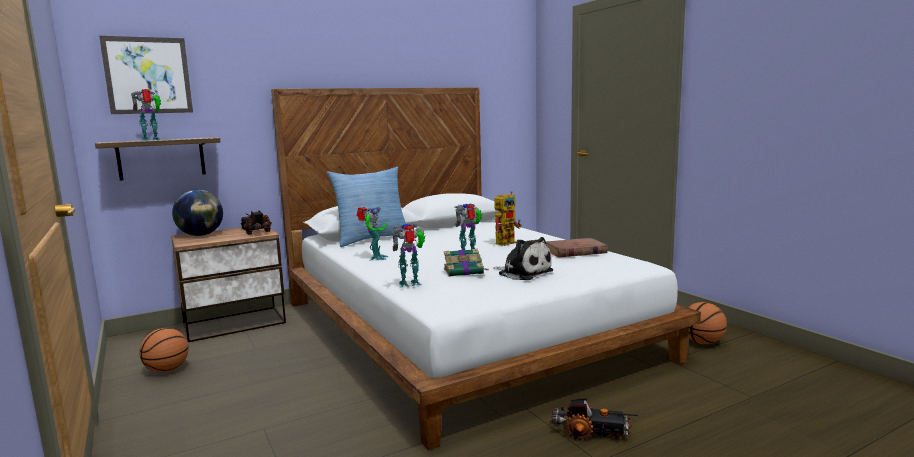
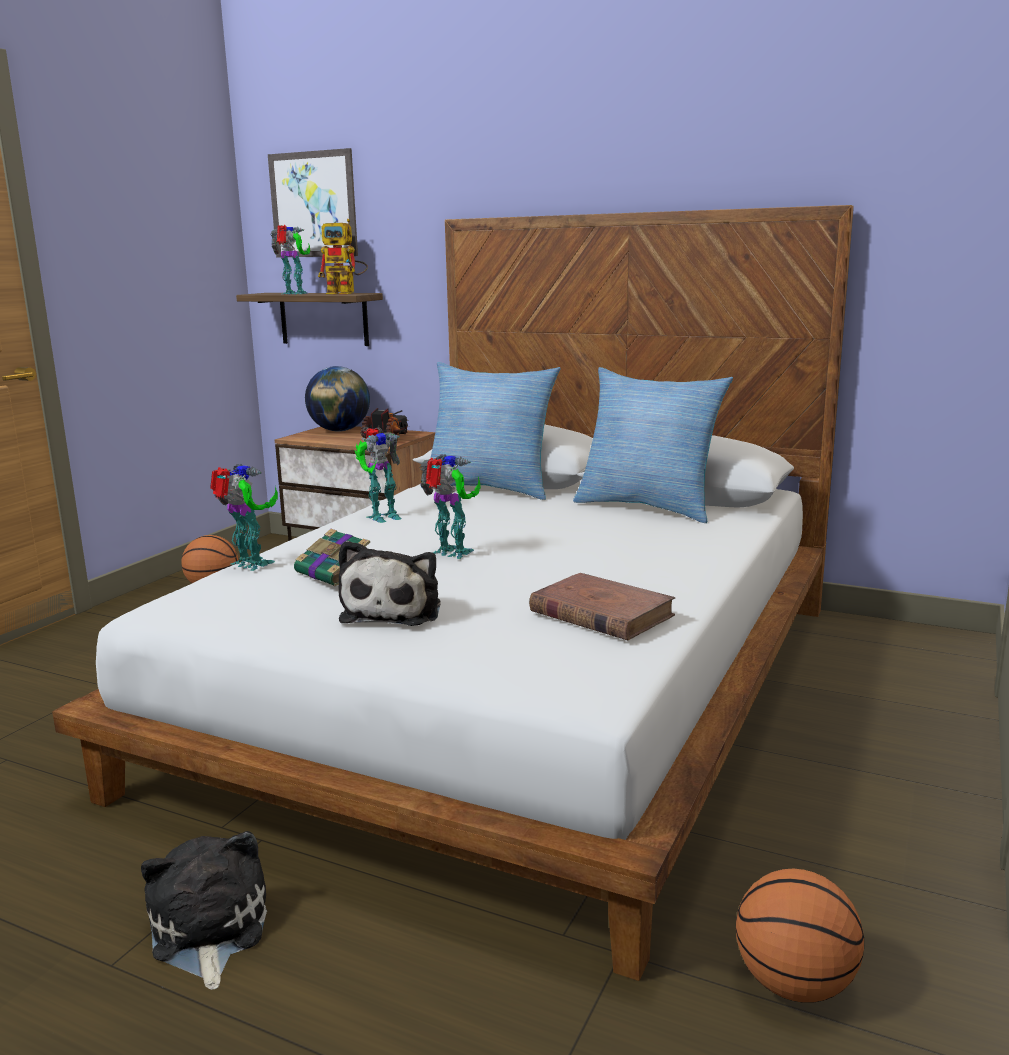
camera: 55 degrees right, 5 degrees up
(457, 228) = (648, 507): none -> pillow
(507, 242) = (590, 555): toy robot -> toy robot (347, 293)
(591, 433) = (208, 931): toy truck -> plush toy

